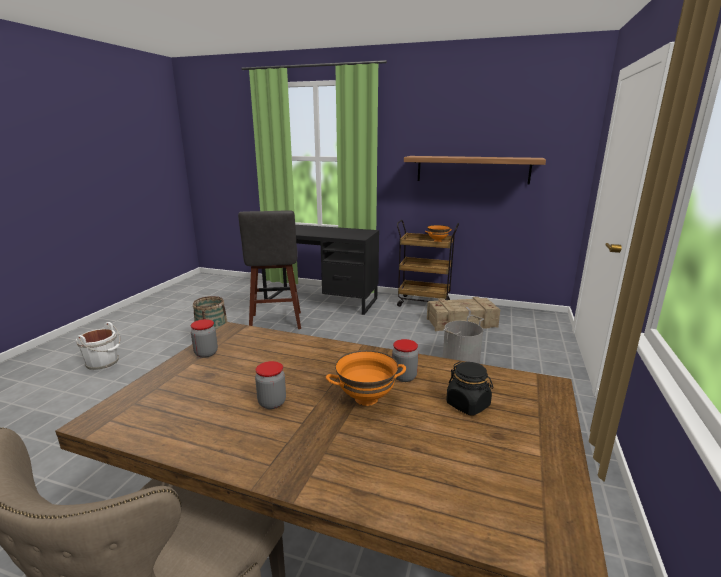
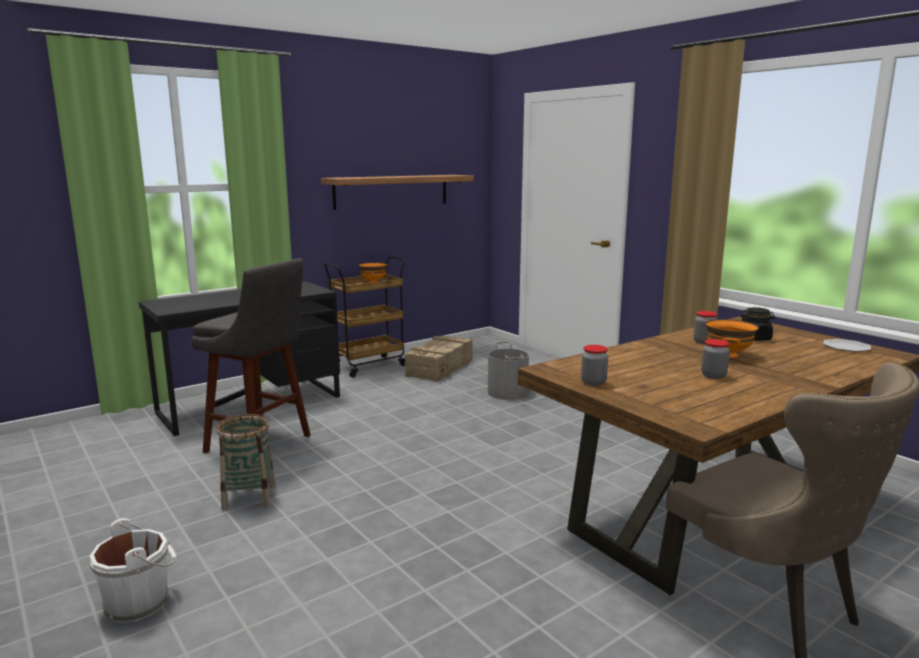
camera: 55 degrees left, 5 degrees down
(531, 489) = (845, 347): none -> plate

